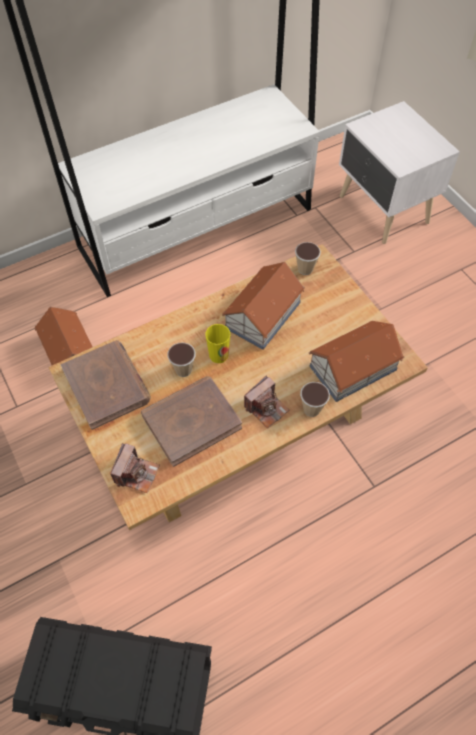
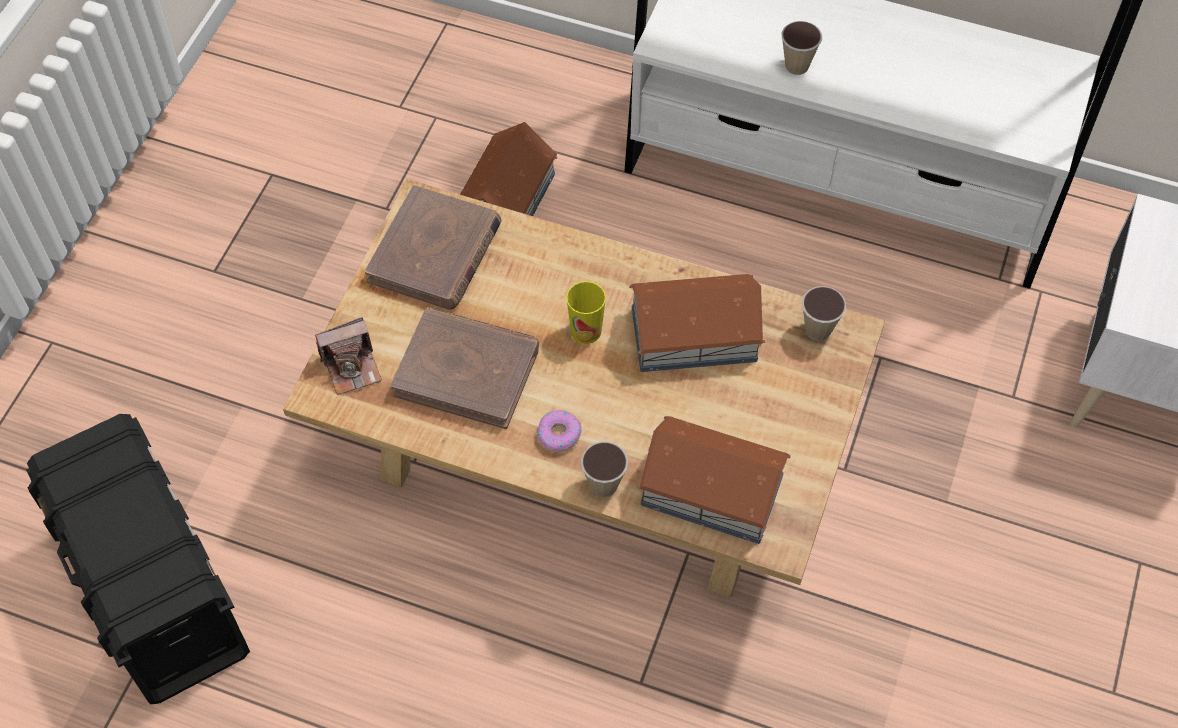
camera: 50 degrees right, 0 degrees up
(183, 370) = (529, 310): cup -> cup (797, 66)
(266, 408) = (558, 434): camera -> donut

